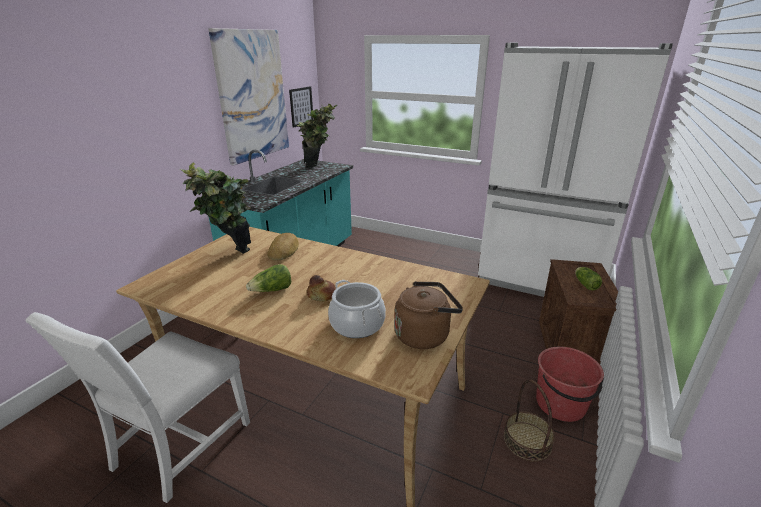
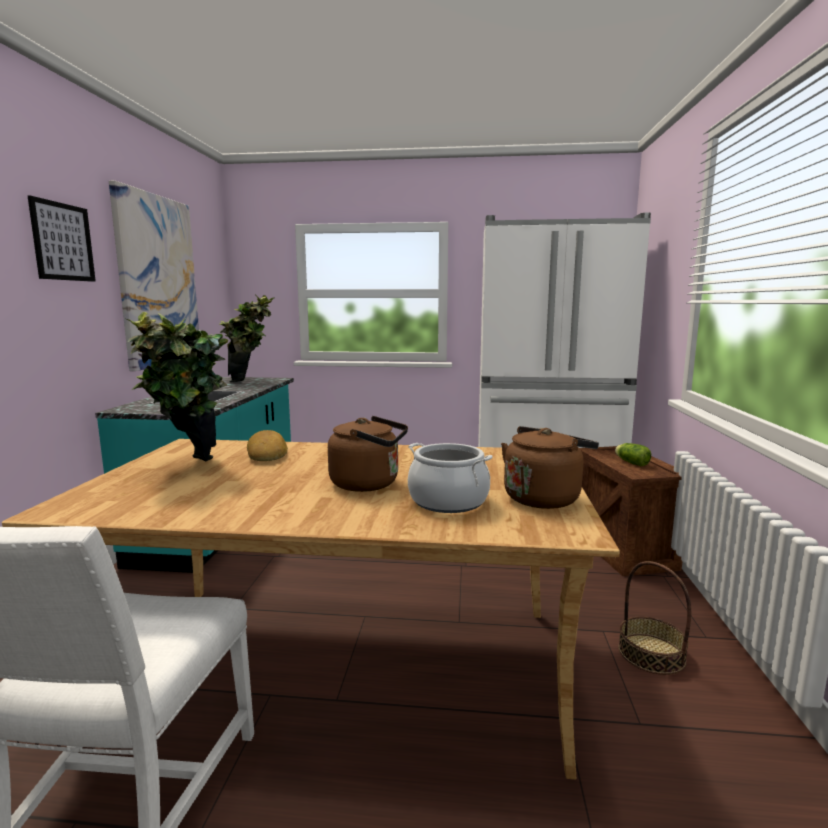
camera: 20 degrees left, 15 degrees down
(272, 290) = (290, 488): lettuce -> none
(301, 106) = (213, 308): picture -> picture (62, 242)
(322, 295) = (369, 484): bread -> brown kettle
(561, 404) = (657, 606): red bucket -> none

